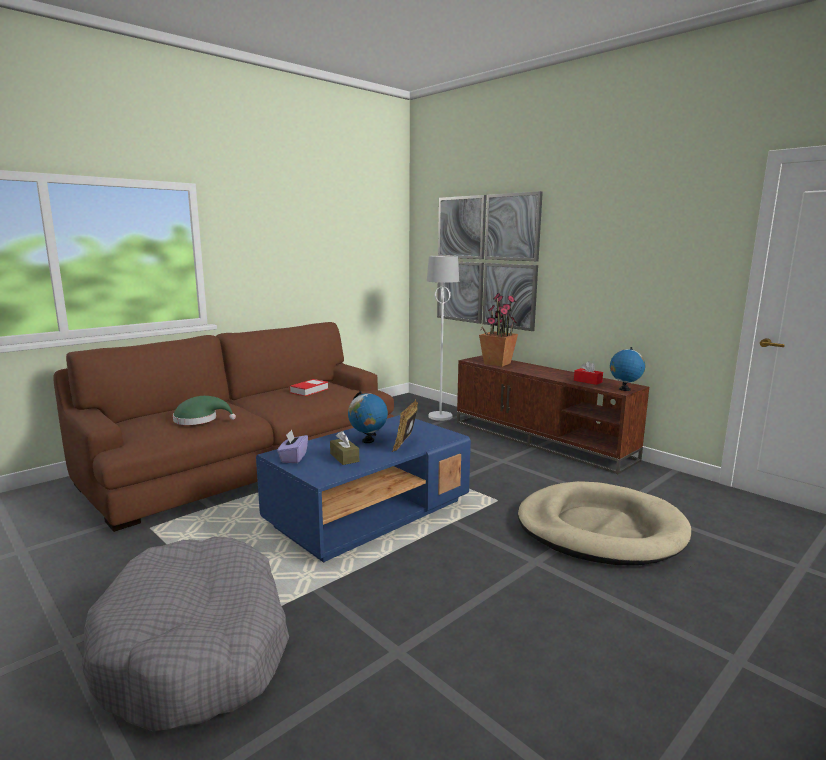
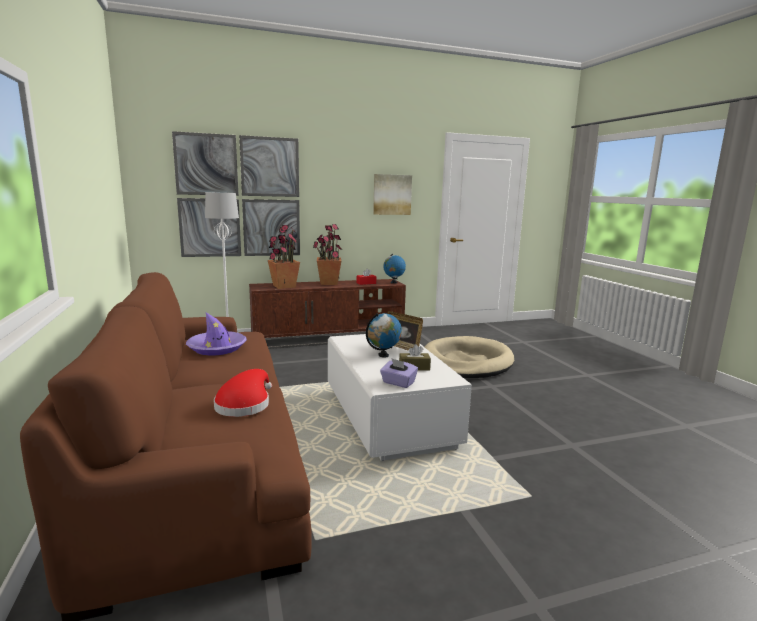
camera: 65 degrees left, 0 degrees up
(196, 649) = (558, 523): grey dog bed -> none
(199, 420) = (244, 404): green hat -> red hat
(309, 390) = (217, 348): book -> purple hat
(369, 513) = (388, 417): blue coffee table -> white coffee table
(549, 371) = (328, 283): none -> potted plant
(658, 260) = (392, 194): none -> picture

